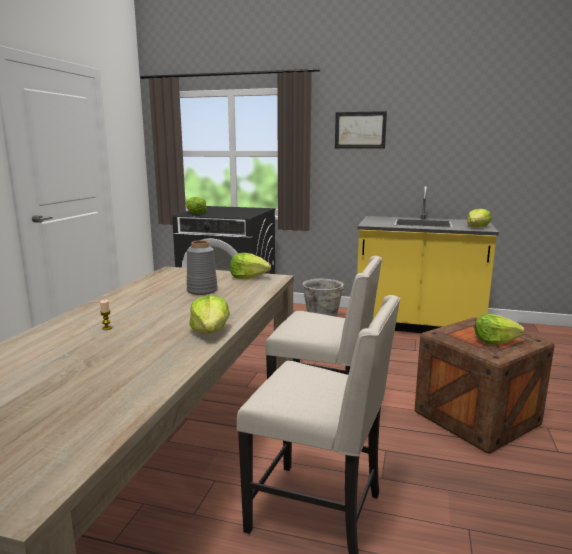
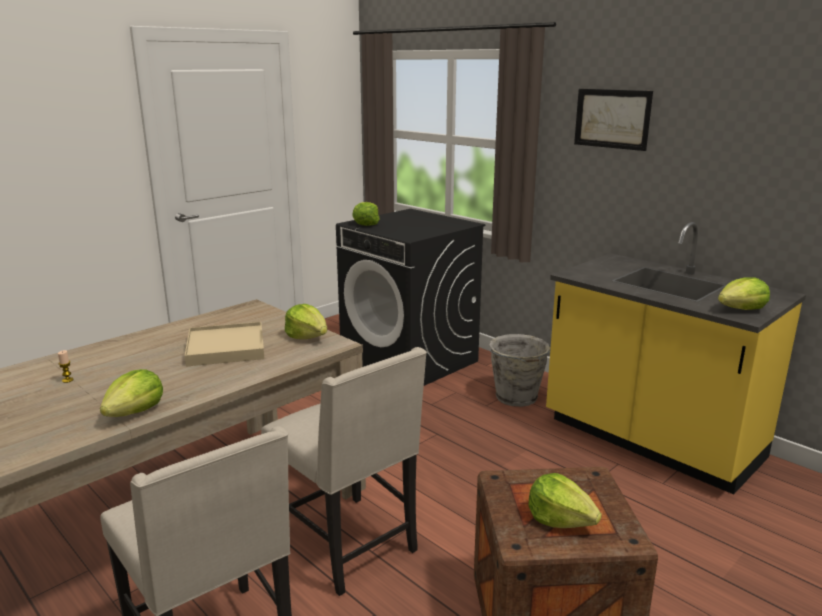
camera: 30 degrees right, 5 degrees up
(201, 291) = (226, 348): grey vase -> beige tray

